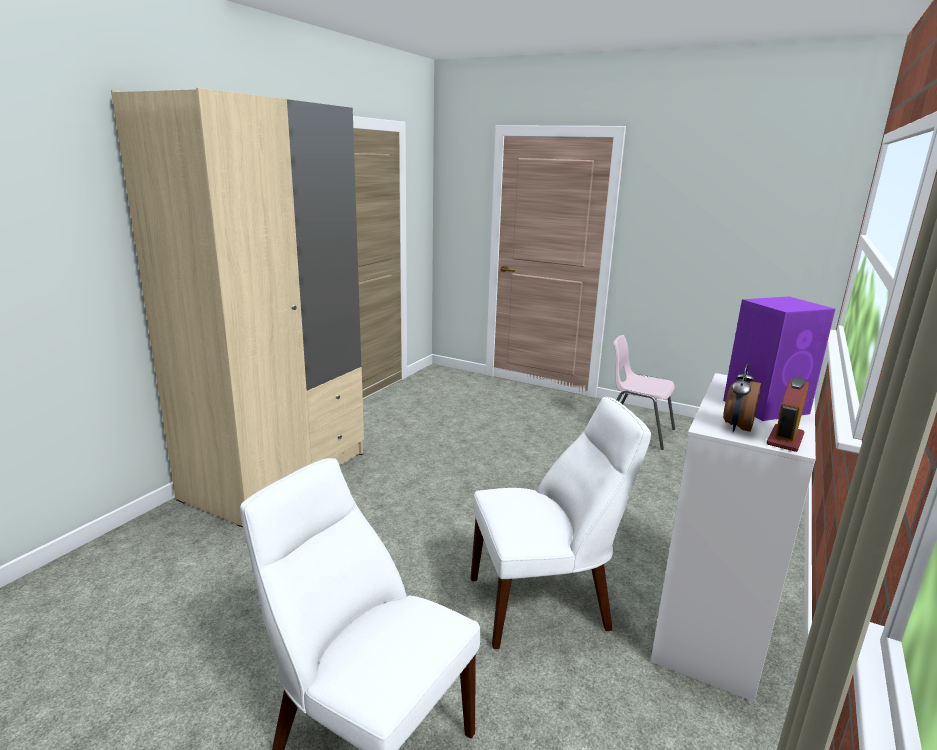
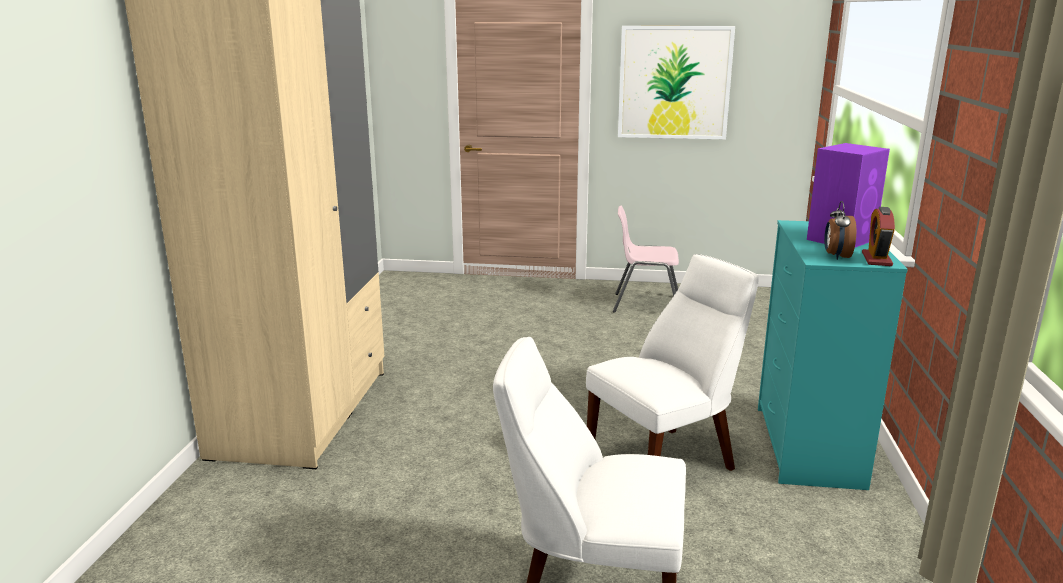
camera: 20 degrees left, 0 degrees up
(696, 222) = (674, 83): none -> picture
(712, 626) = (808, 447): white dresser -> turquoise dresser

